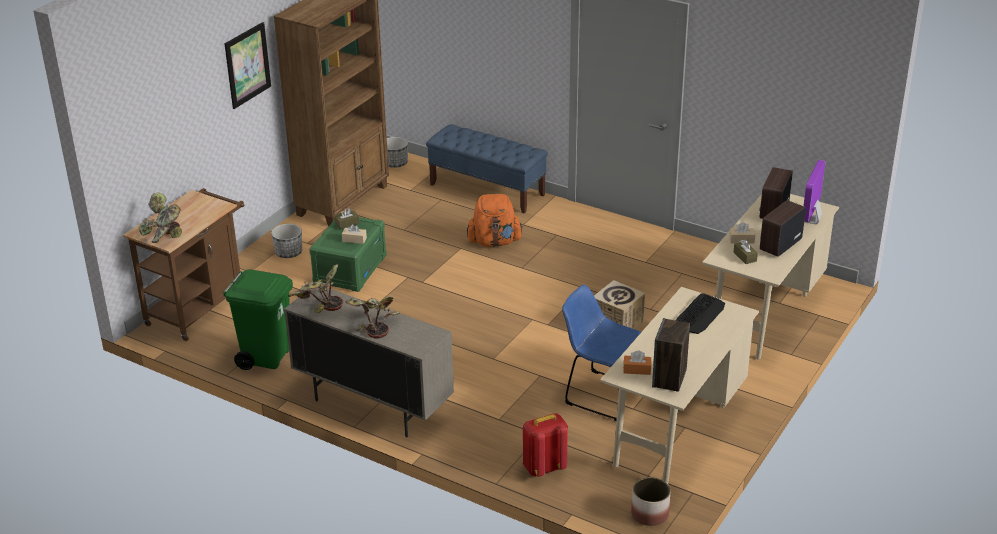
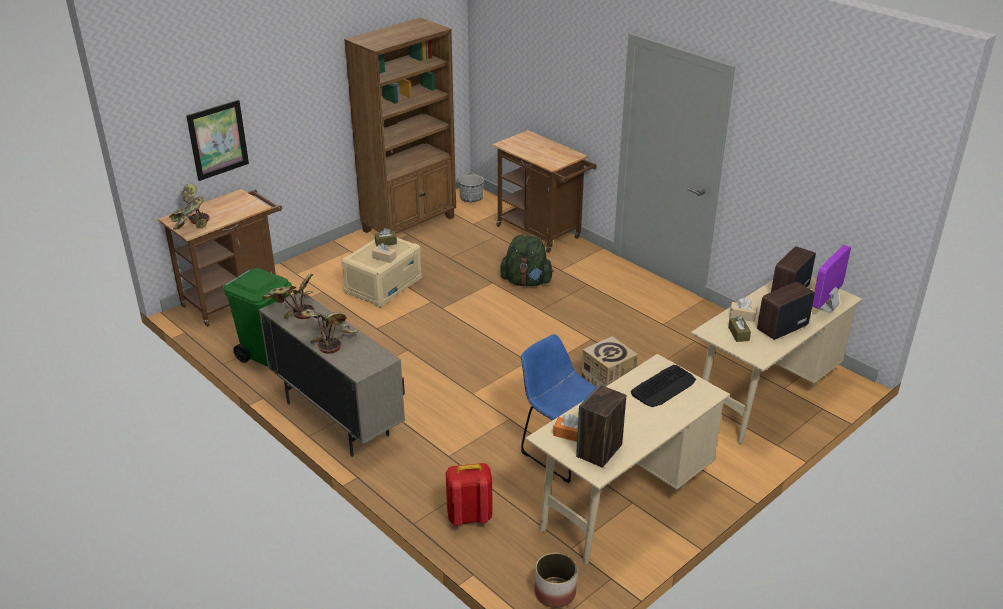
camera: 15 degrees right, 0 degrees up
(247, 65) = (313, 81): picture -> picture (218, 140)
(289, 252) = (338, 262): planter -> none
(349, 269) = (383, 286): green storage box -> beige storage box
(487, 190) = (542, 234): blue bench -> brown cart
(494, 242) = (526, 282): orange backpack -> green backpack

